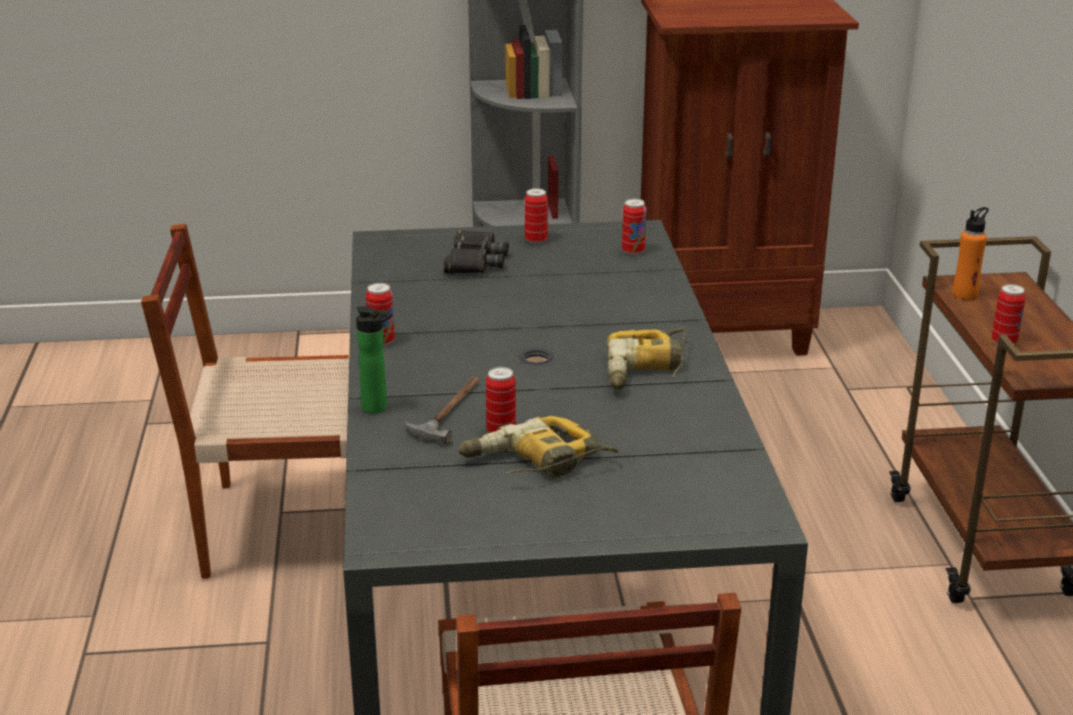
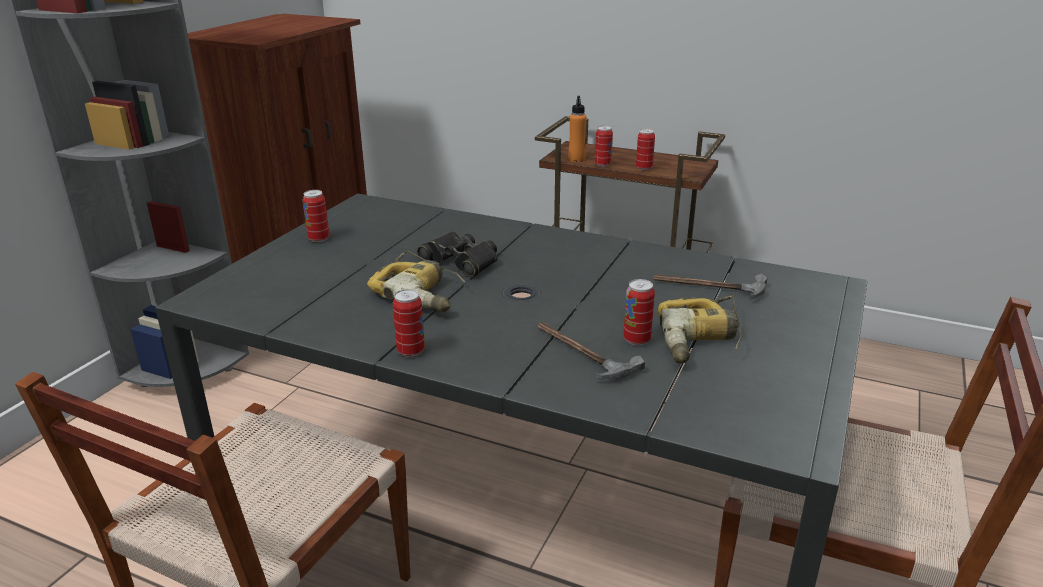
camera: 60 degrees left, 0 degrees up
(378, 408) = (542, 386): bottle -> none
(474, 261) = (316, 270): black binoculars -> black binoculars (461, 261)
(633, 251) = (395, 214): can -> can (602, 164)
(647, 369) = (588, 260): power drill -> power drill (421, 293)
(659, 445) = (707, 287): none -> hammer

